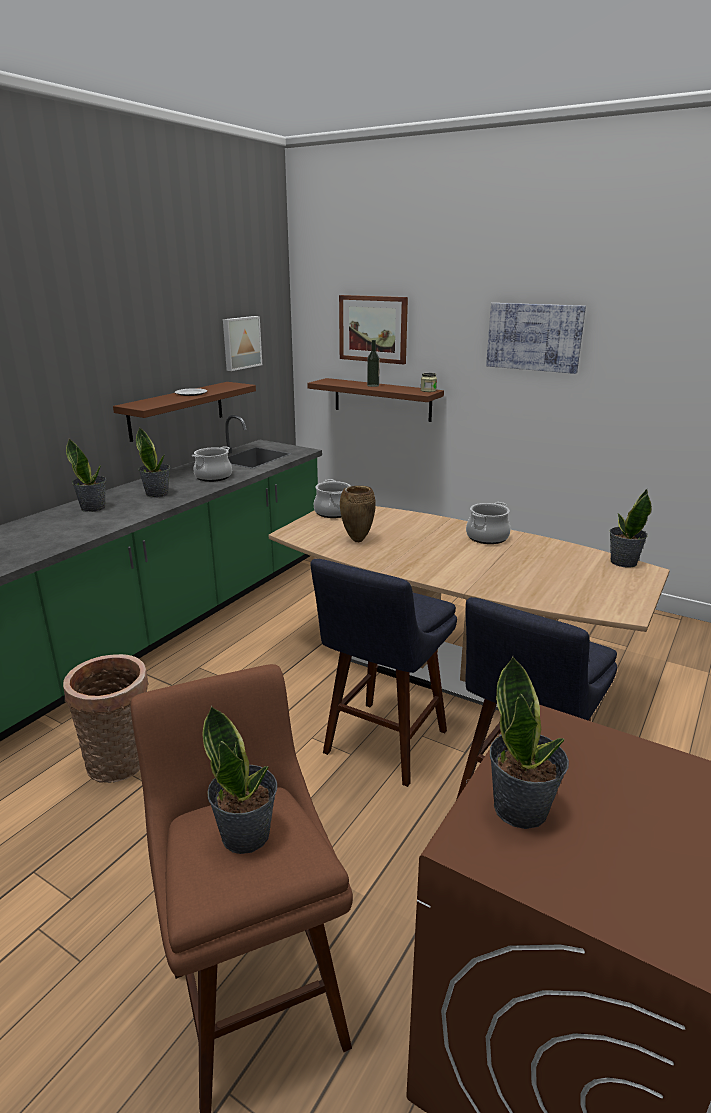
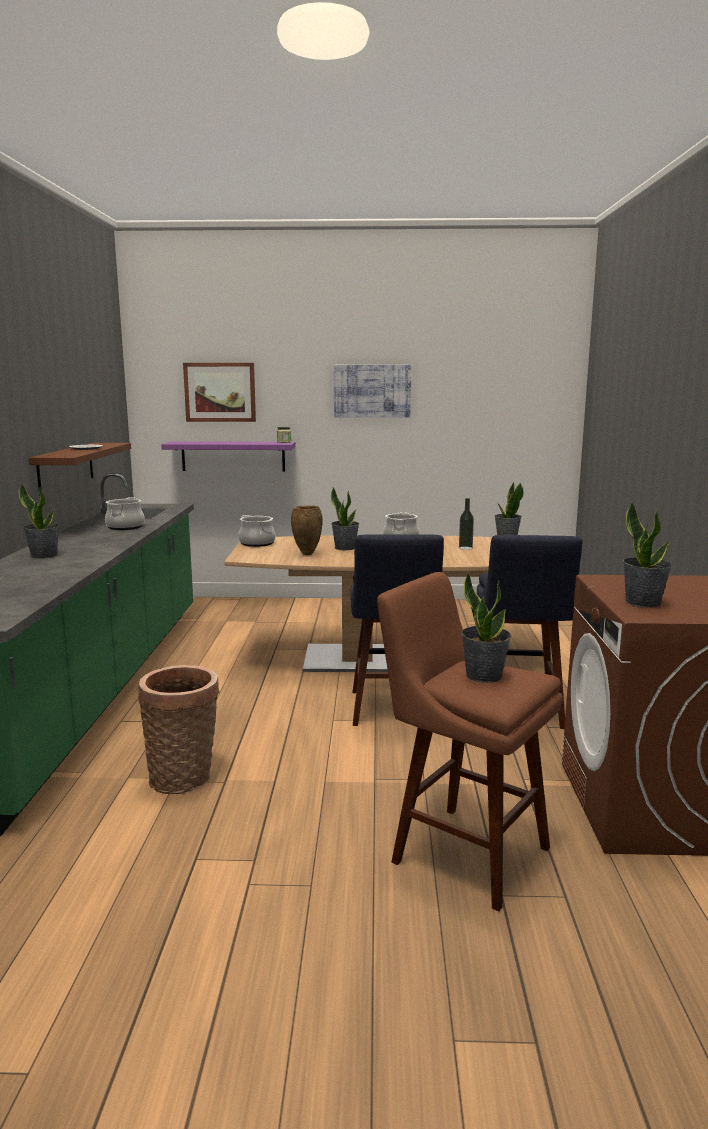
camera: 30 degrees left, 10 degrees down
(157, 494) = (92, 541): potted plant -> potted plant (345, 548)
(241, 342) = (100, 405): picture -> none
(373, 385) = (228, 442): bottle -> bottle (465, 548)
(382, 399) = (233, 456): brown shelf -> purple shelf

